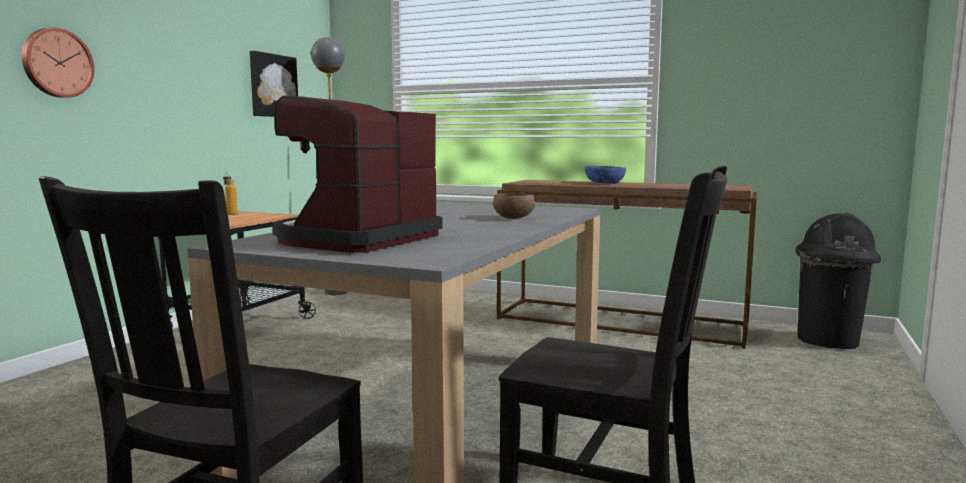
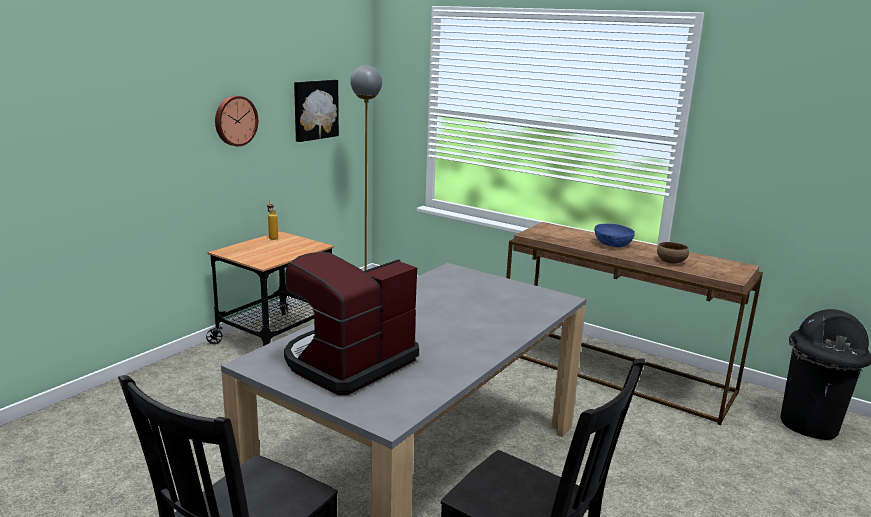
camera: 10 degrees right, 10 degrees up
(56, 63) = (130, 130): wall clock -> wall clock (235, 120)
(513, 218) = (495, 319): brown bowl -> brown bowl (670, 262)

